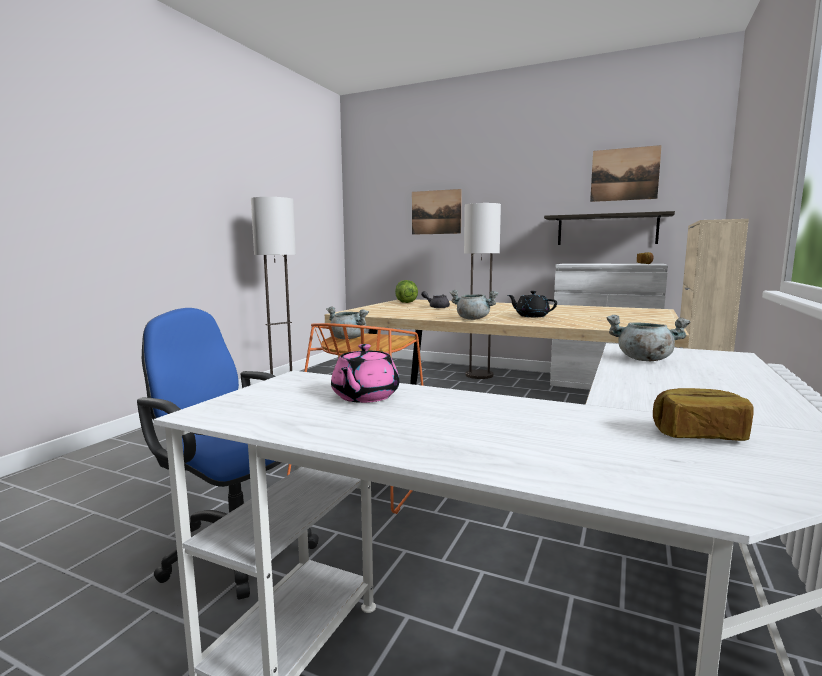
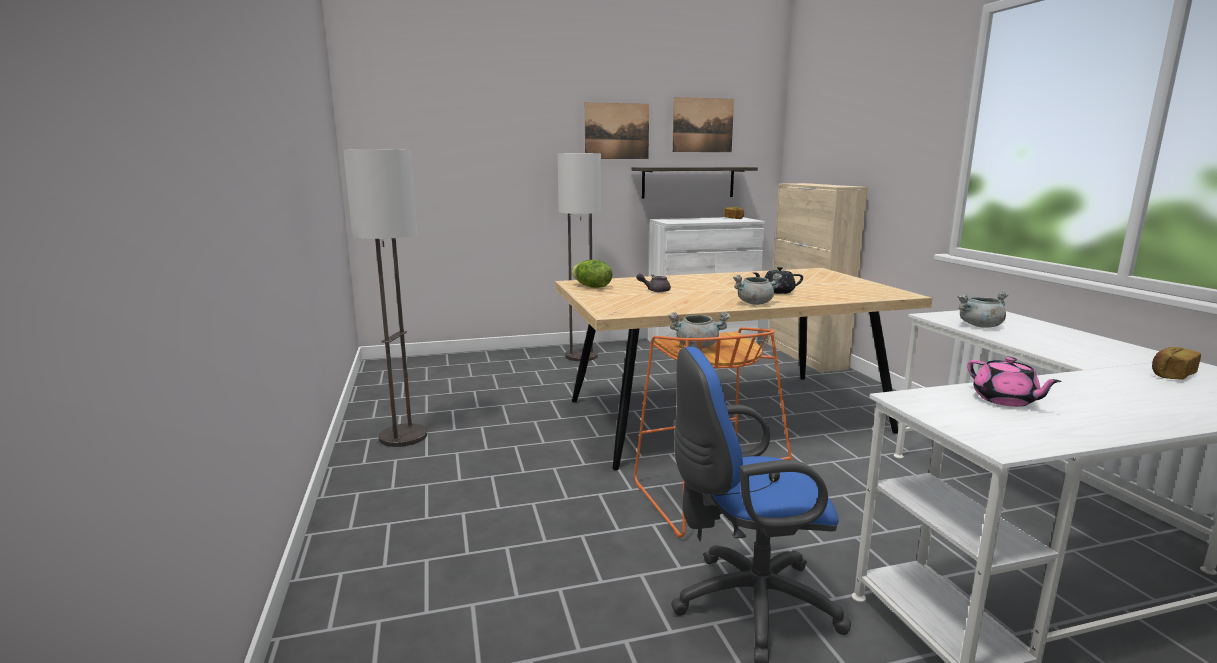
camera: 40 degrees left, 5 degrees up
(436, 212) = (493, 156): picture -> picture (617, 131)

